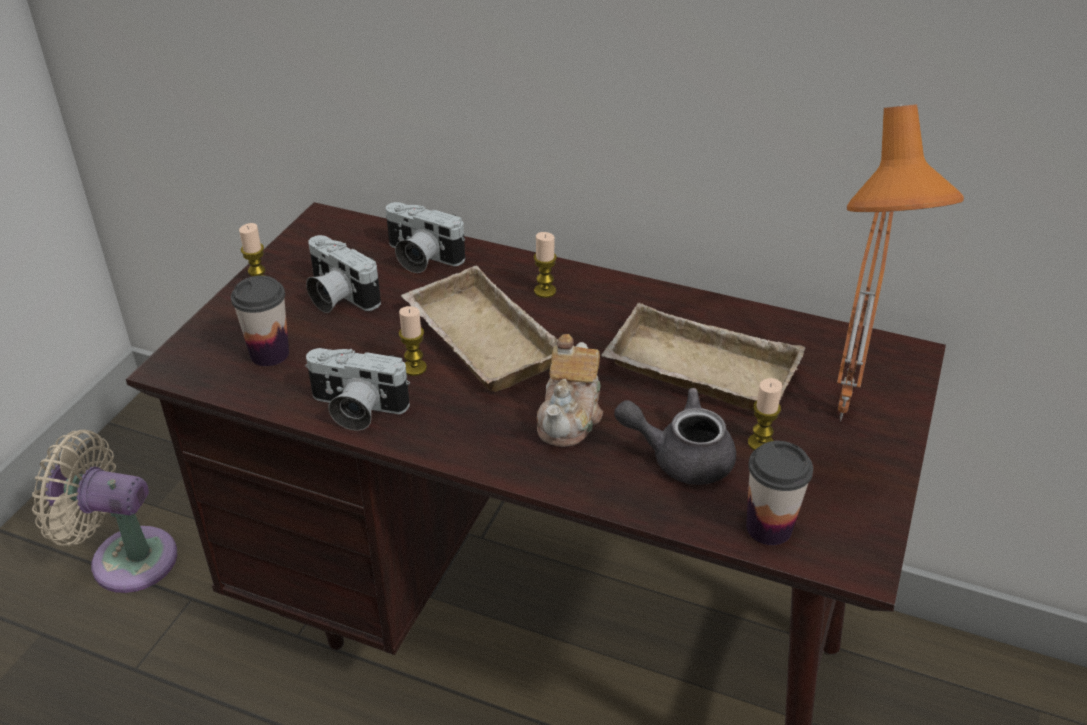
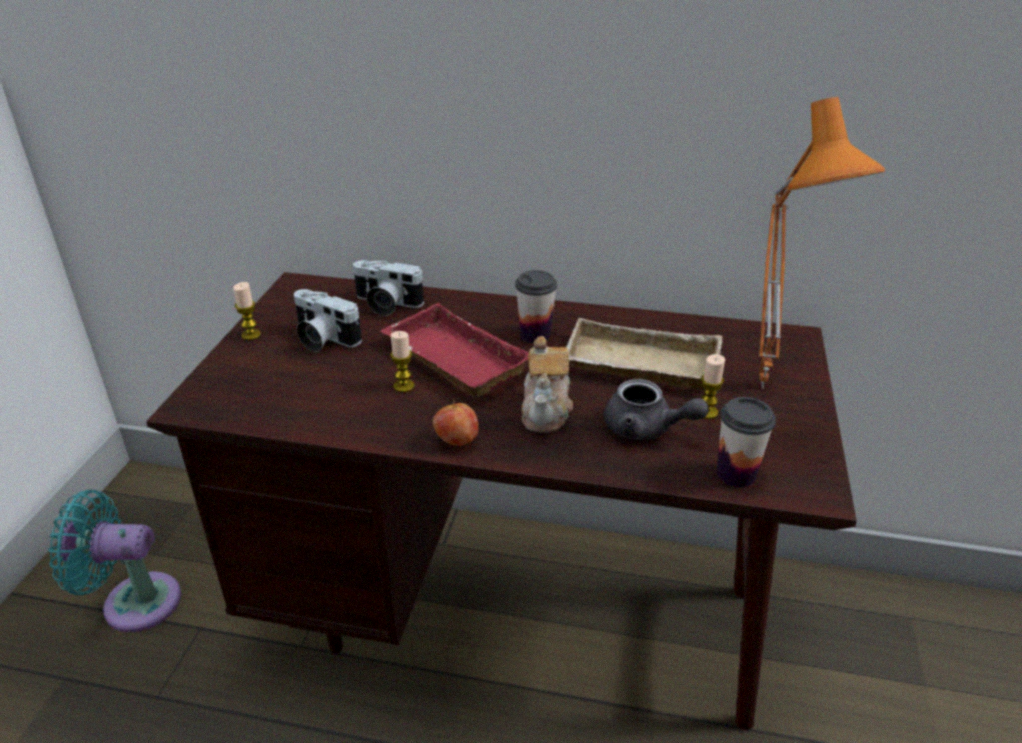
camera: 10 degrees left, 5 degrees down
(125, 558) = (134, 602): beige fan -> turquoise fan
(269, 354) = (274, 388): cup -> cup (535, 335)
(355, 409) = (361, 423): camera -> none
(456, 445) = (456, 441): none -> apple
(476, 339) = (450, 359): beige tray -> red tray
(545, 291) = (496, 319): candle -> none
(680, 457) = (646, 429): grey teapot -> grey teapot turned 150 degrees counterclockwise

